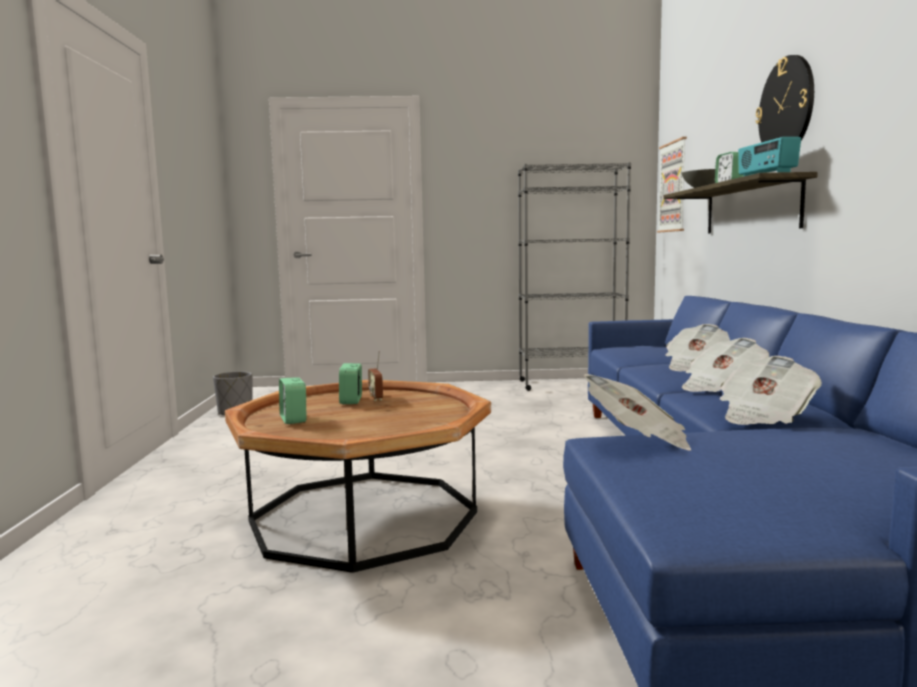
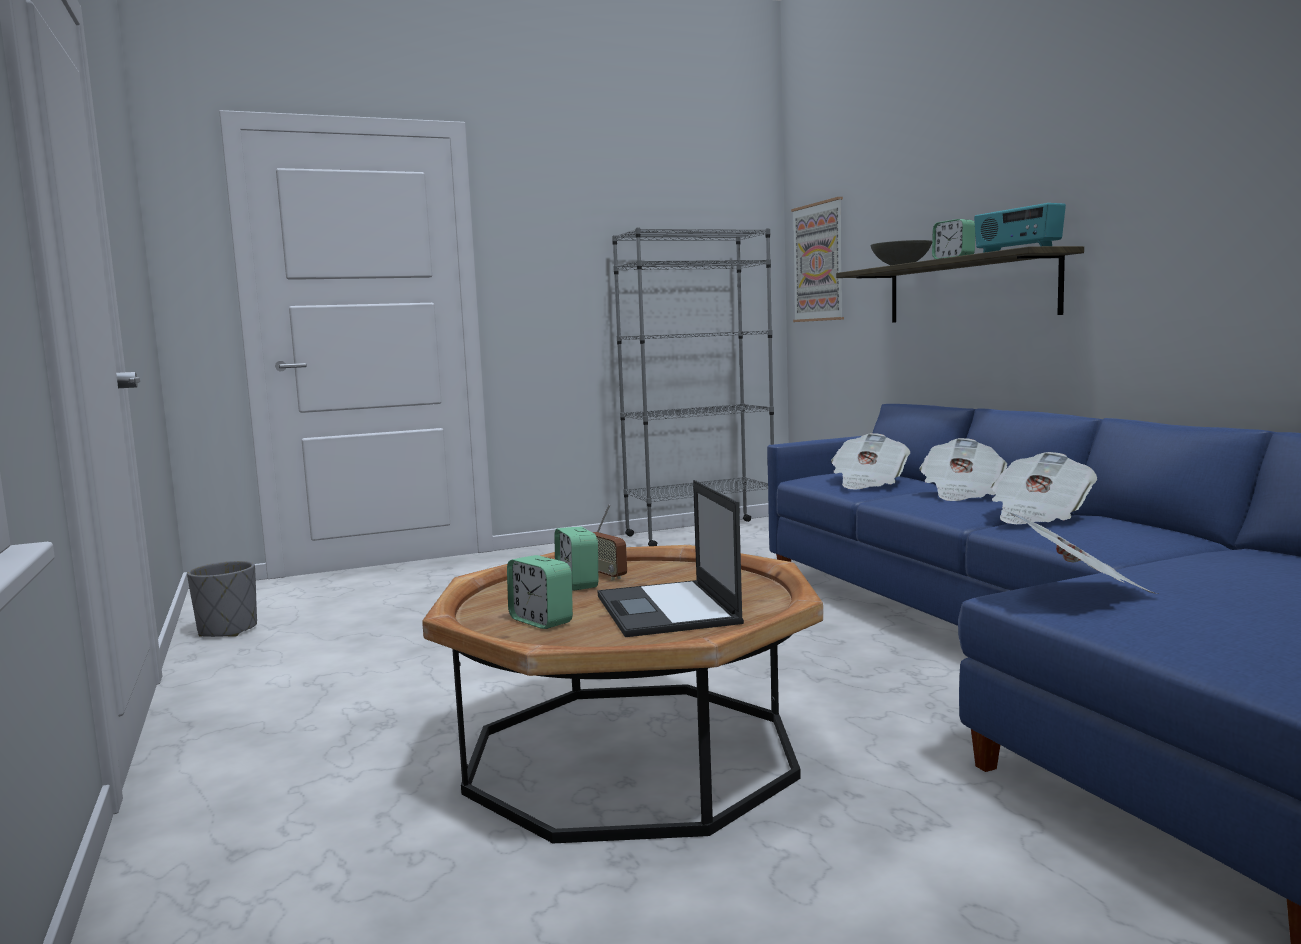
camera: 20 degrees left, 0 degrees up
(372, 422) = (668, 610): none -> laptop
(763, 416) = (1140, 545): newspaper -> newspaper (868, 483)
(786, 107) = (1026, 166): wall clock -> none

